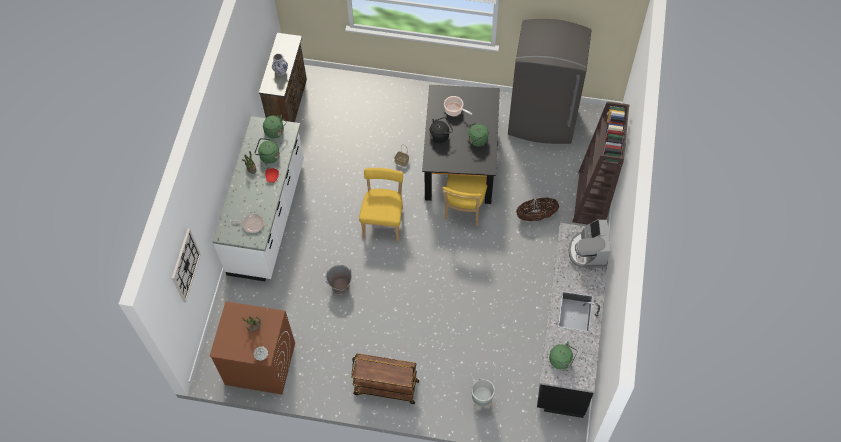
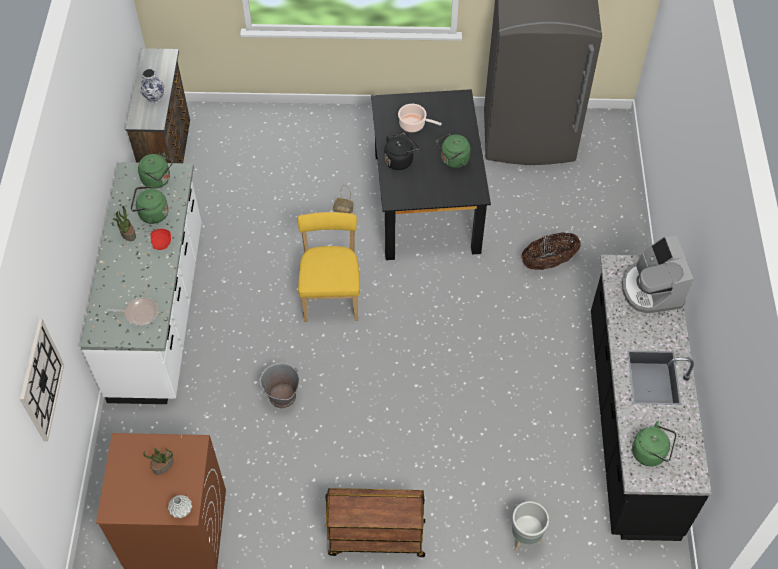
camera: 10 degrees left, 5 degrees down
(464, 209) = (444, 265): yellow chair -> none
(591, 199) = (620, 231): brown bookcase -> none

